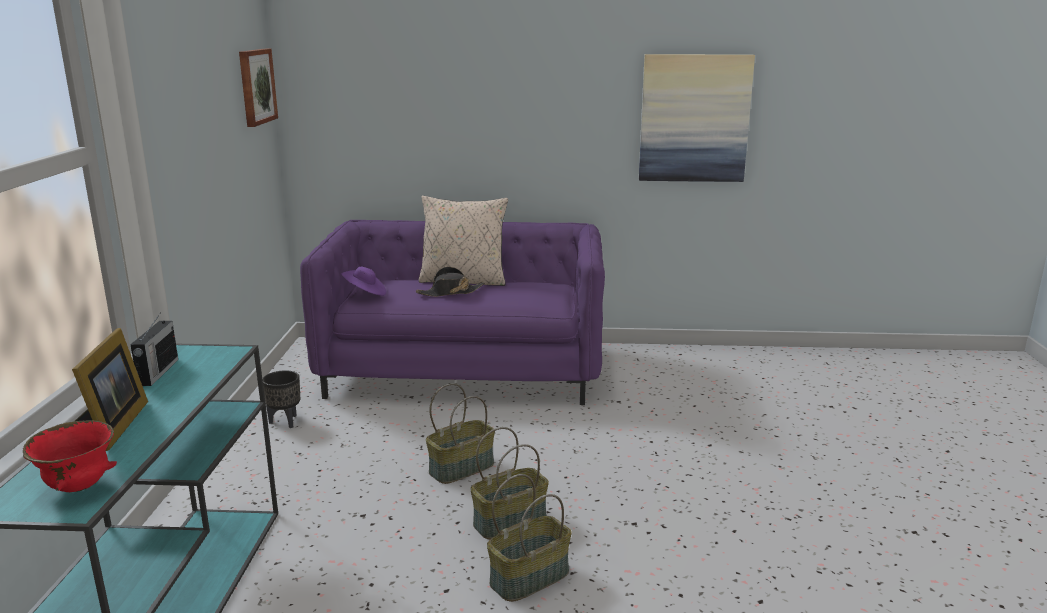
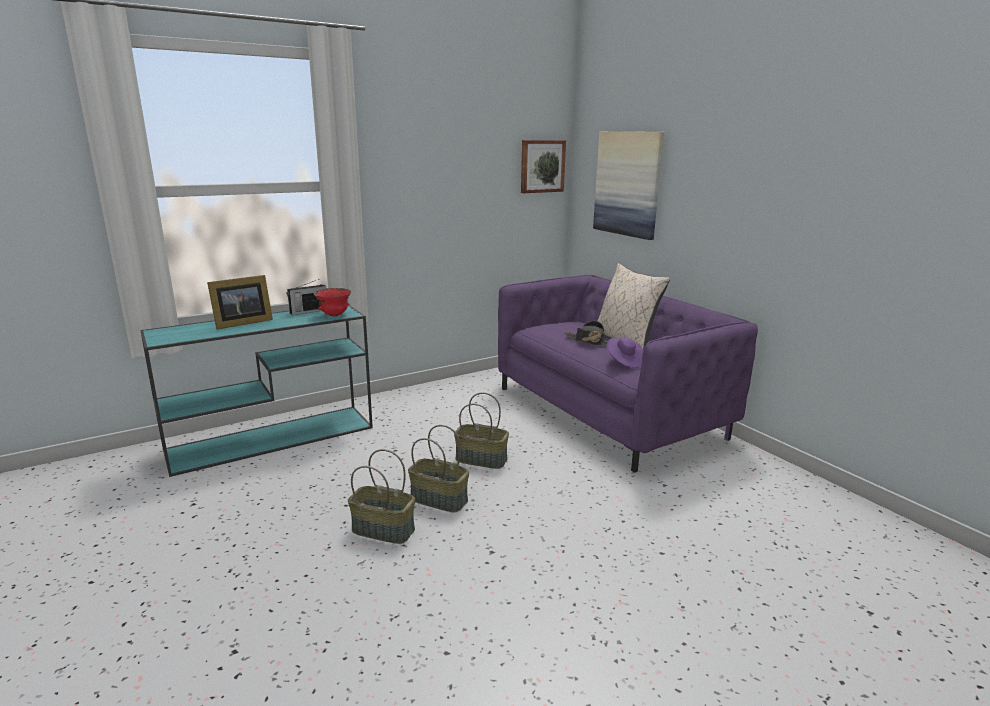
camera: 55 degrees right, 0 degrees up
(78, 487) = (178, 336): red bowl -> red bowl (334, 315)
(284, 422) = (463, 391): black planter -> none
(365, 293) = (543, 324): purple hat -> purple hat (624, 361)
(694, 118) = (879, 230): picture -> picture (628, 184)

